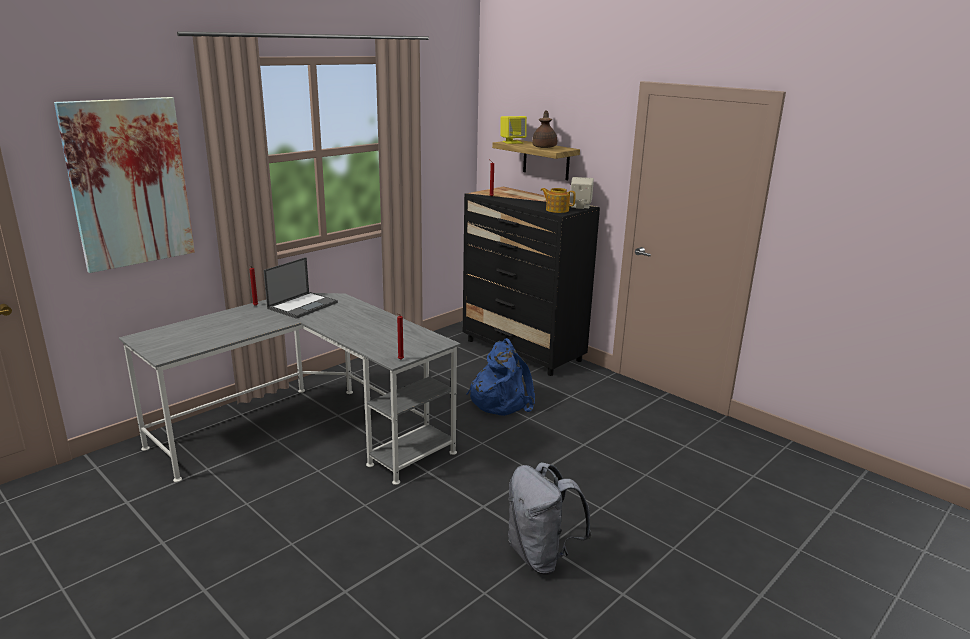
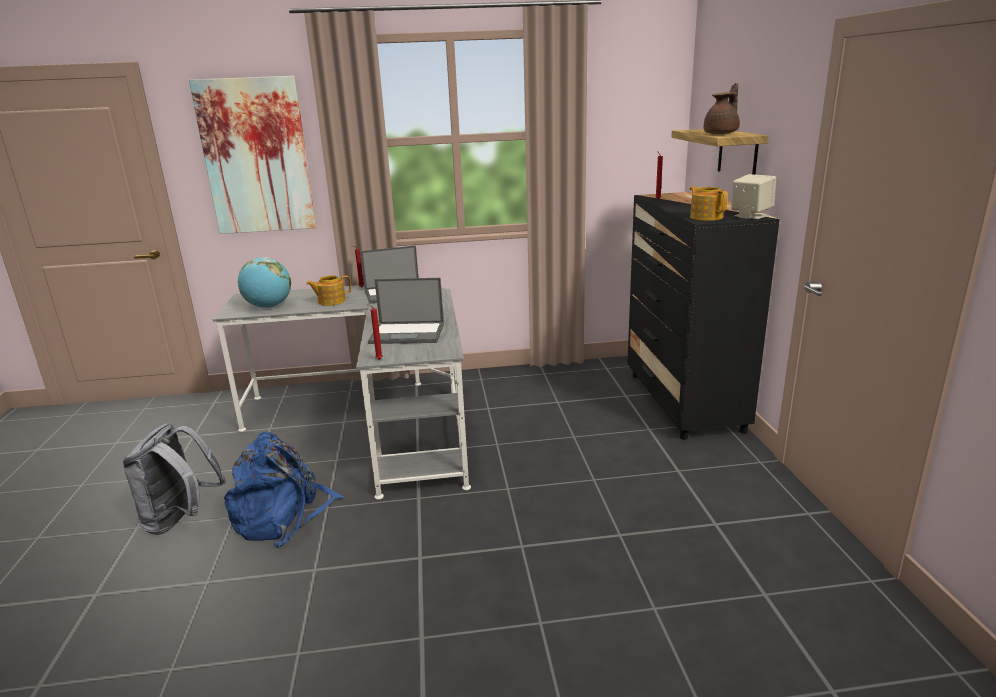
camera: 40 degrees right, 0 degrees up
(195, 341) = (269, 307): none -> globe
(252, 324) = (331, 301): none -> teapot
(383, 335) = (408, 333): none -> laptop
(501, 400) = (586, 449): blue backpack -> blue backpack (284, 516)
(512, 142) = (697, 130): yellow speaker -> none
(541, 556) = (401, 645): grey backpack -> grey backpack (181, 520)

